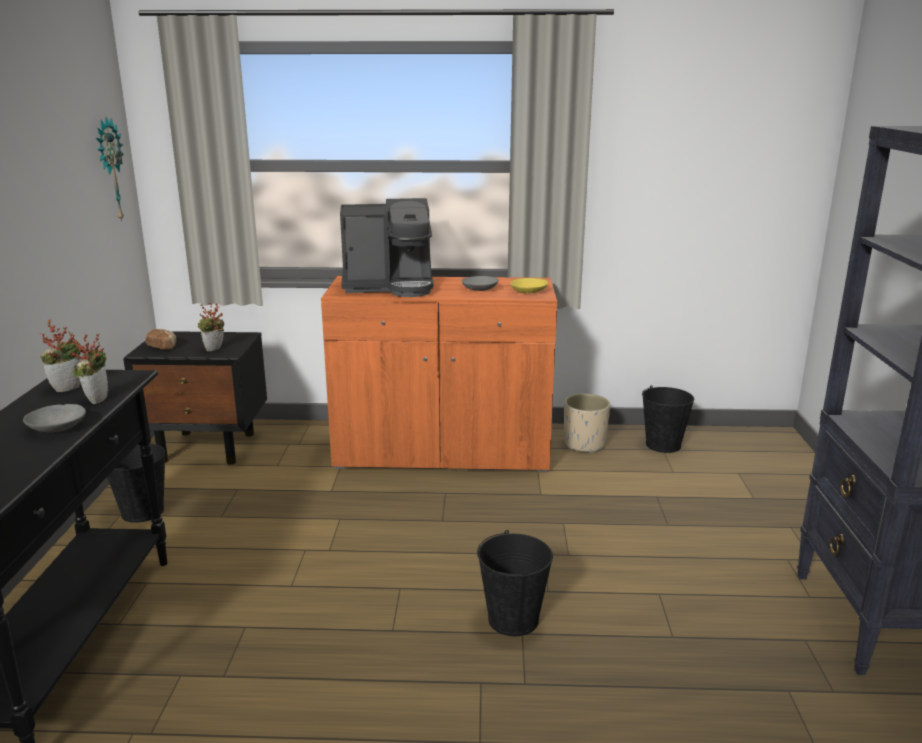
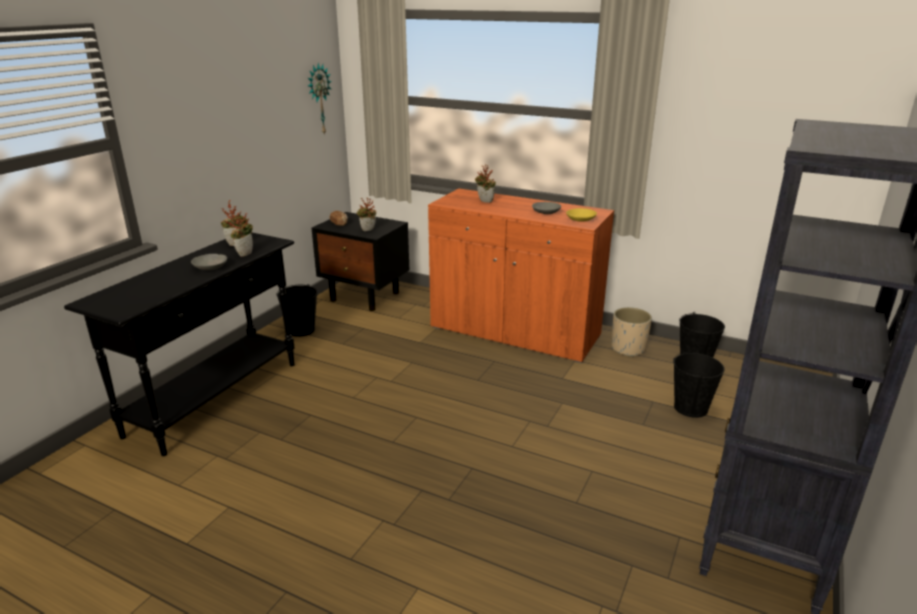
camera: 25 degrees right, 5 degrees up
(390, 286) = (484, 202): coffee machine -> potted plant
(513, 619) = (473, 457): black bucket -> black bucket (691, 408)

